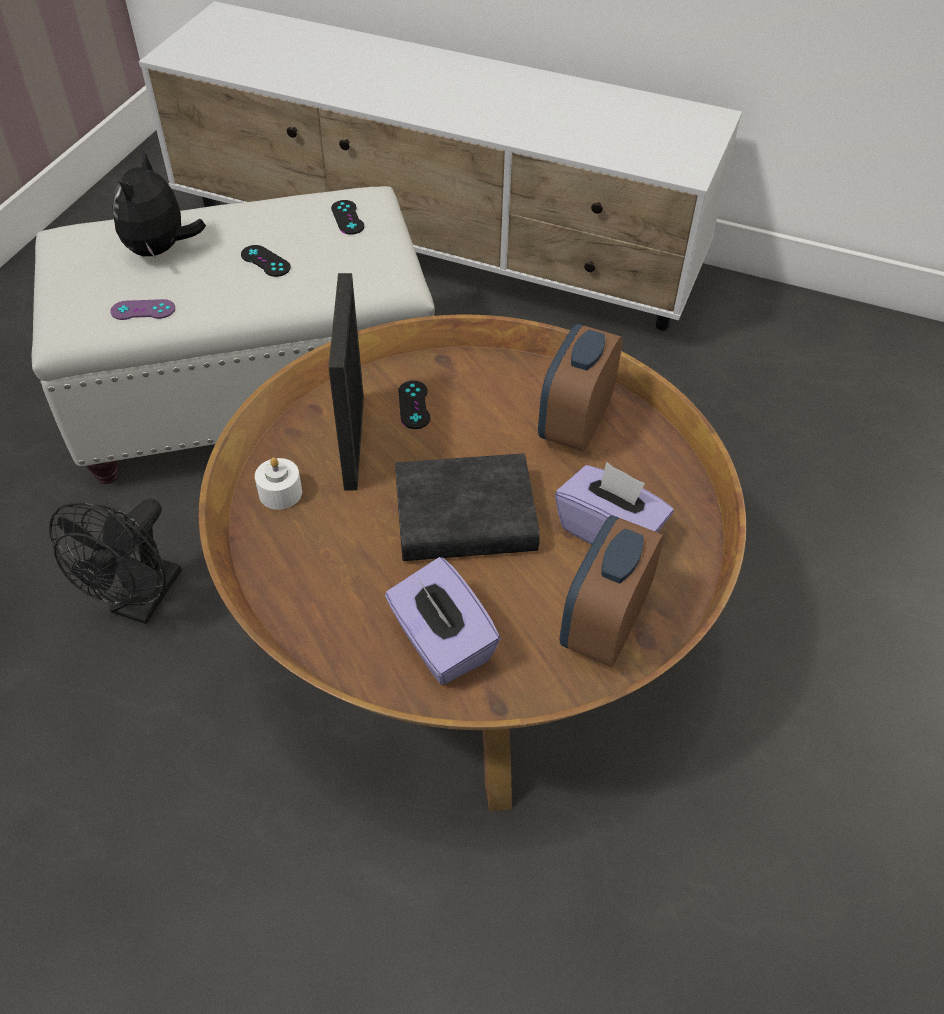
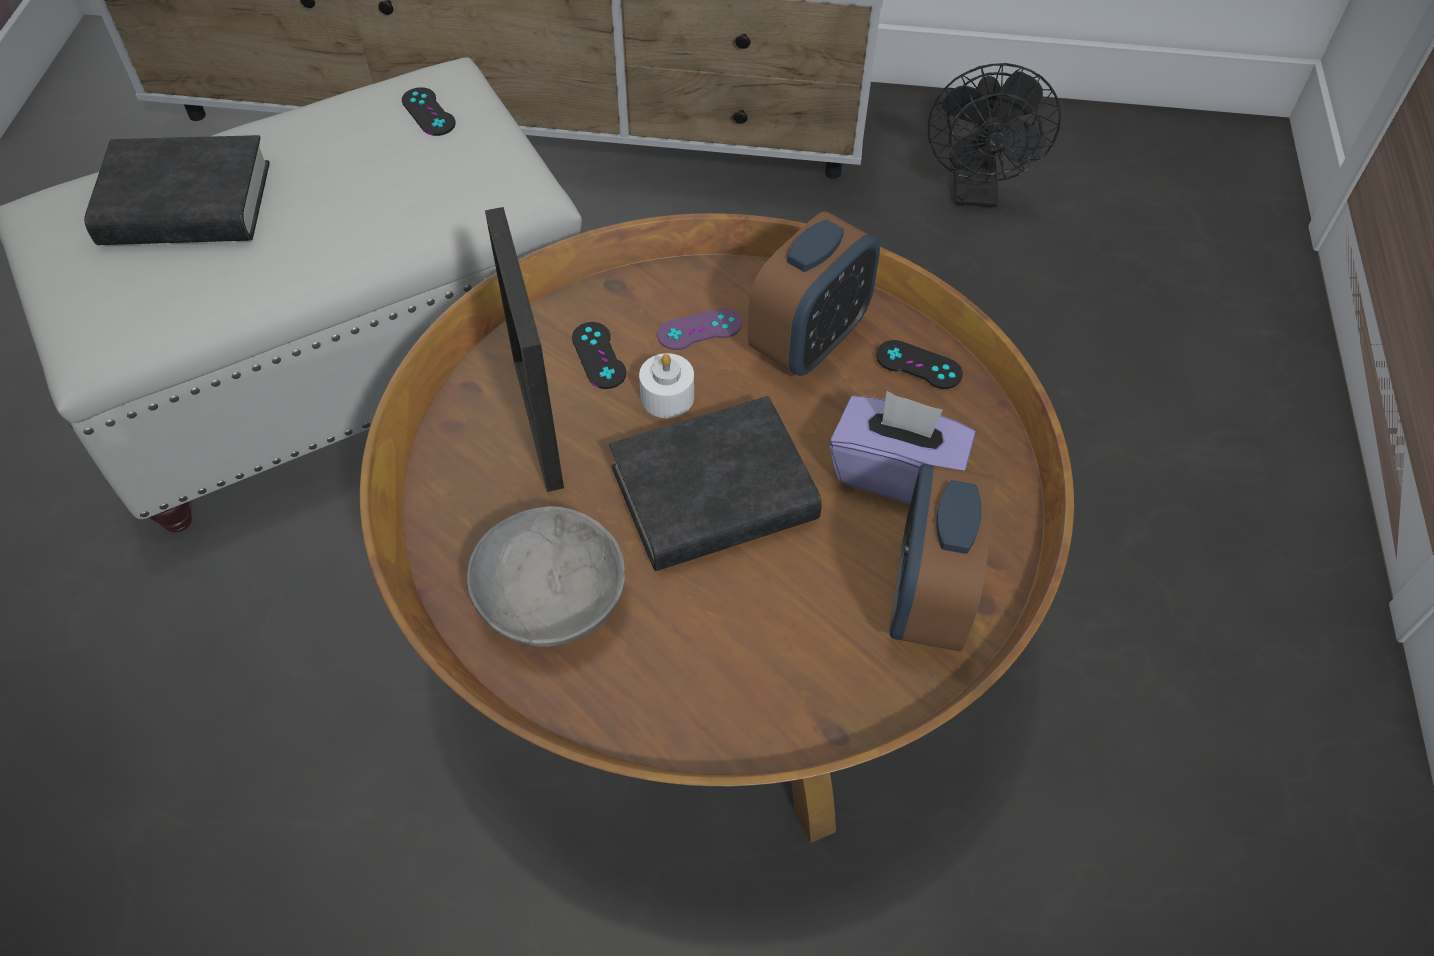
camera: 15 degrees left, 5 degrees up
(141, 602) = (281, 683): black fan -> black fan (975, 192)
(143, 310) = (191, 296): purple game controller -> purple game controller (699, 329)
(161, 250) = (186, 205): plush toy -> black book
(265, 261) = (338, 194): black game controller -> black game controller (918, 365)
(280, 493) = (464, 514): white candle -> white candle (667, 396)
(321, 562) = (550, 597): none -> grey bowl
(441, 642) = (738, 668): purple tissue box -> none
(574, 425) = (809, 341): alarm clock -> alarm clock turned 150 degrees counterclockwise

